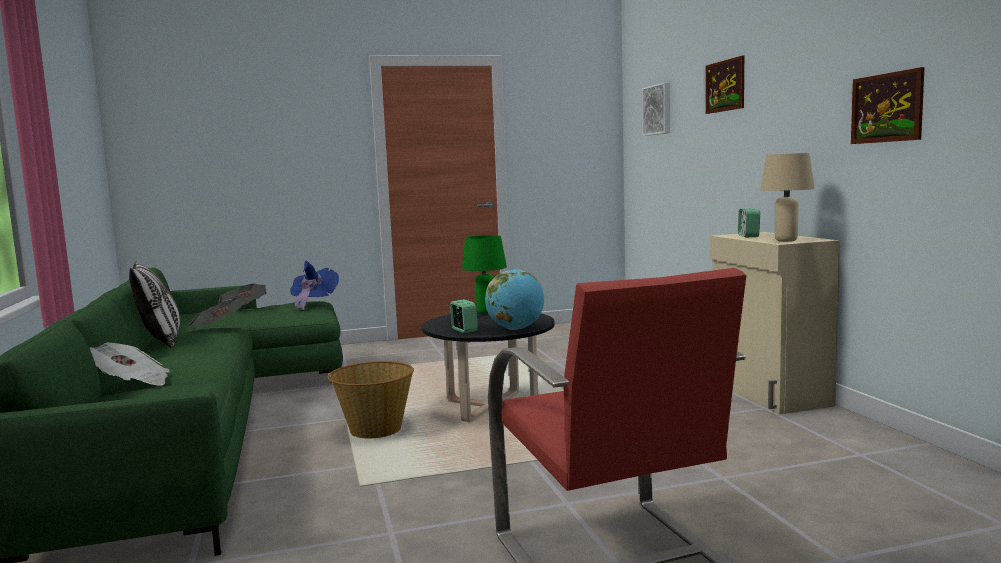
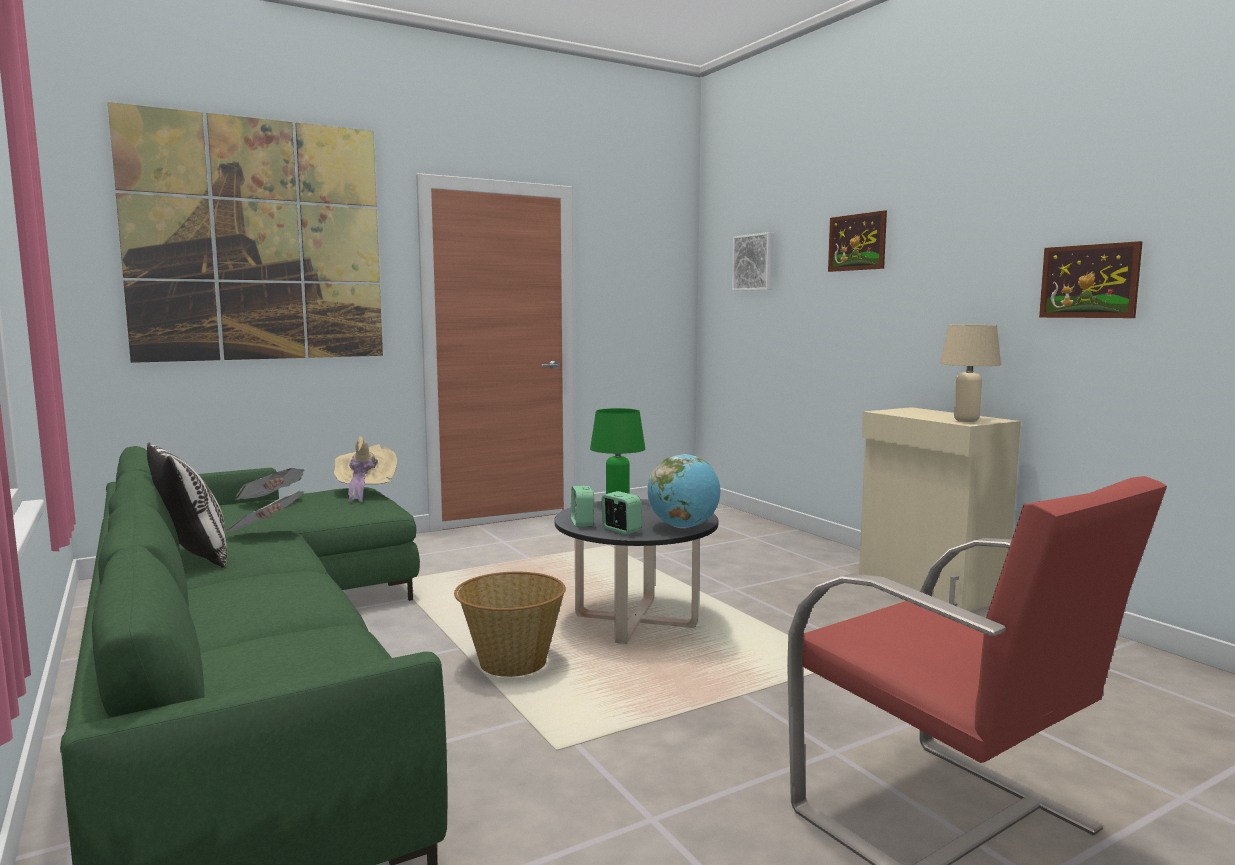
camera: 15 degrees left, 0 degrees up
(131, 383) = (225, 633): newspaper -> none
(248, 115) = (257, 241): none -> picture
(313, 304) = (365, 492): blue hat -> beige hat
(748, 236) = (910, 413): alarm clock -> alarm clock (582, 523)

